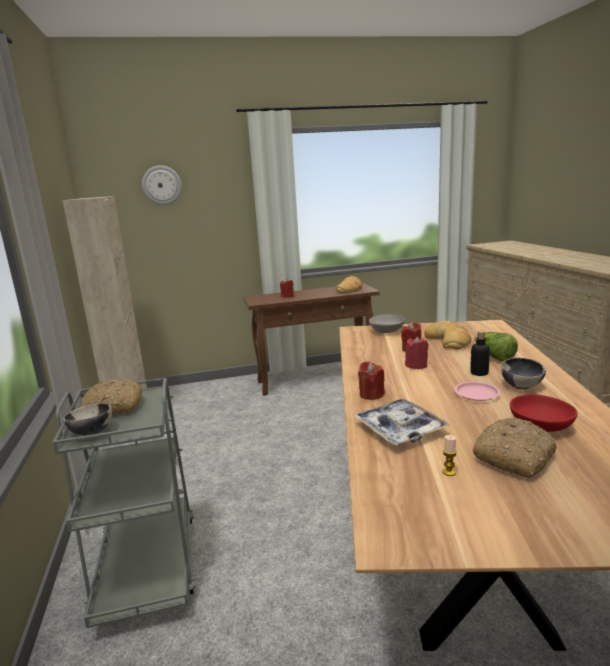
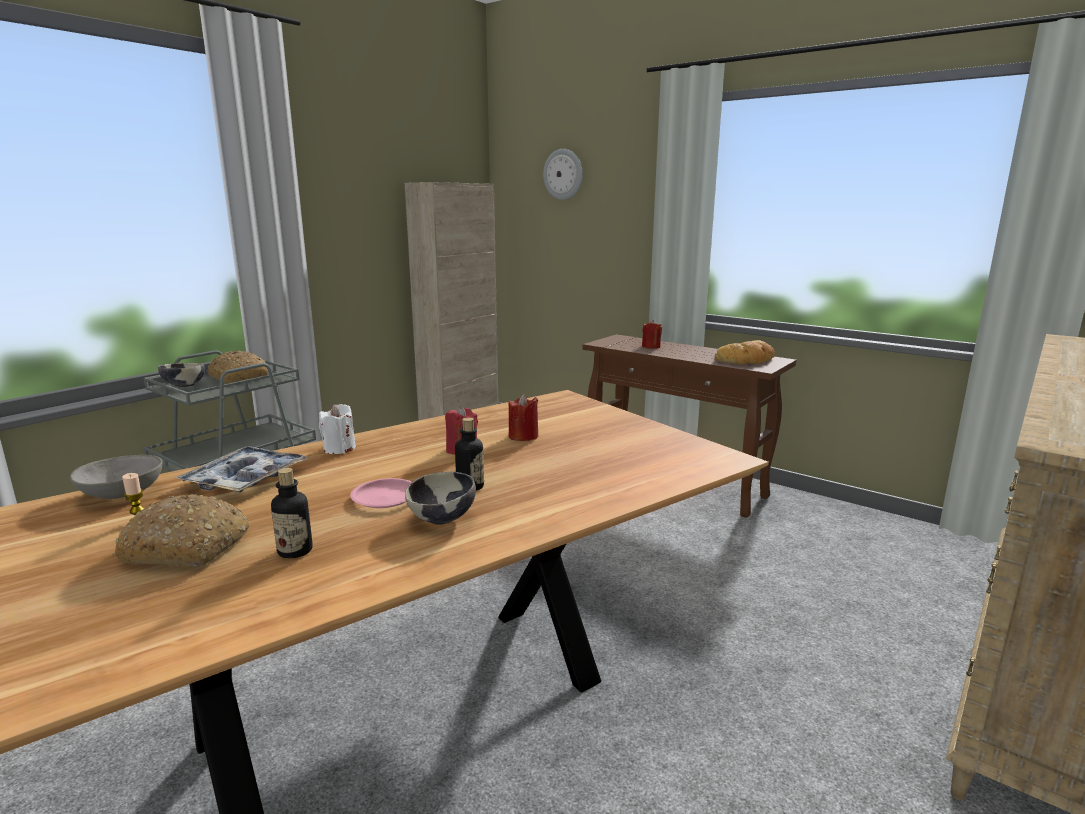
camera: 50 degrees right, 0 degrees up
(371, 394) = (339, 449): red candle -> white candle
(387, 331) = (581, 412): grey bowl -> grey bowl (121, 494)
(448, 340) = (593, 448): bread -> none
(494, 356) = (555, 484): lettuce -> none
(540, 426) = (295, 551): red bowl -> bottle

